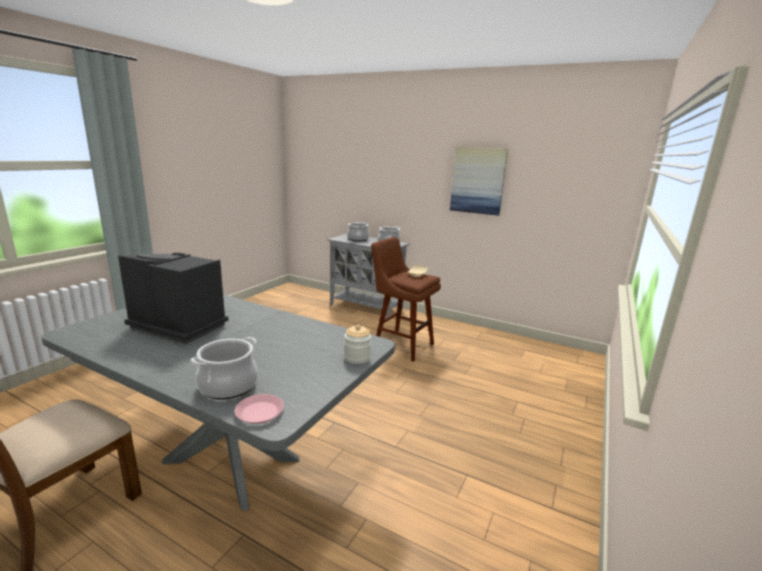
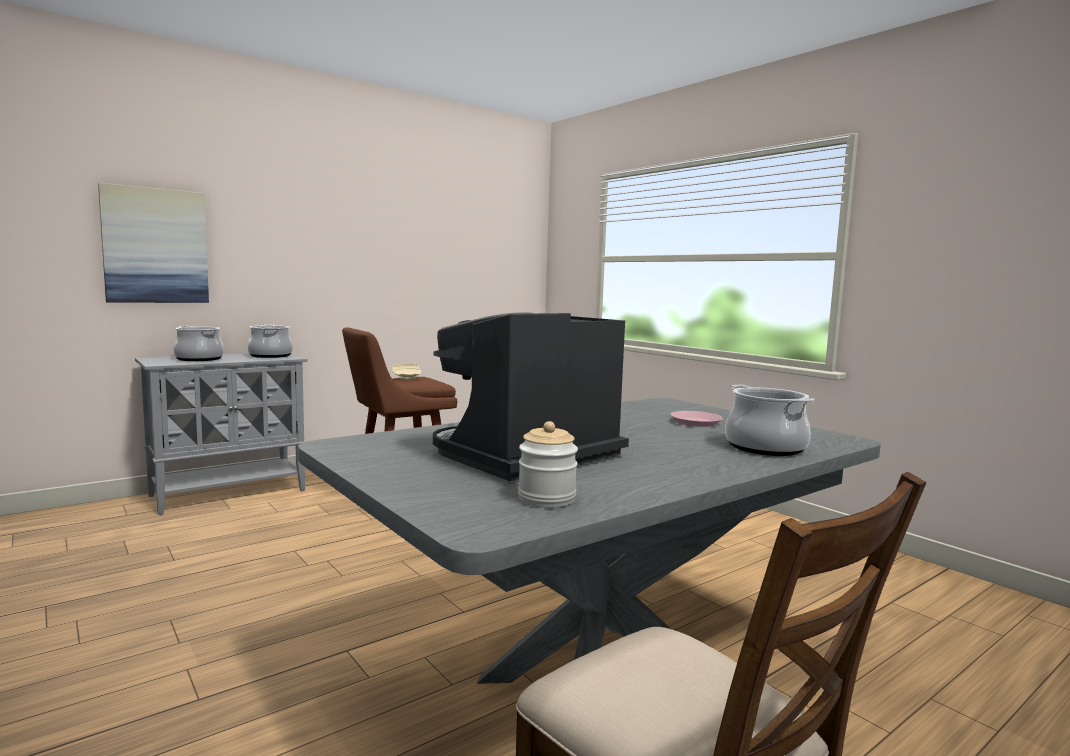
camera: 65 degrees left, 10 degrees down
(260, 412) = (828, 442): pink plate -> pink plate (695, 422)
(357, 358) = (701, 409): jar -> jar (546, 498)
(478, 180) = (384, 241): picture -> picture (155, 246)

